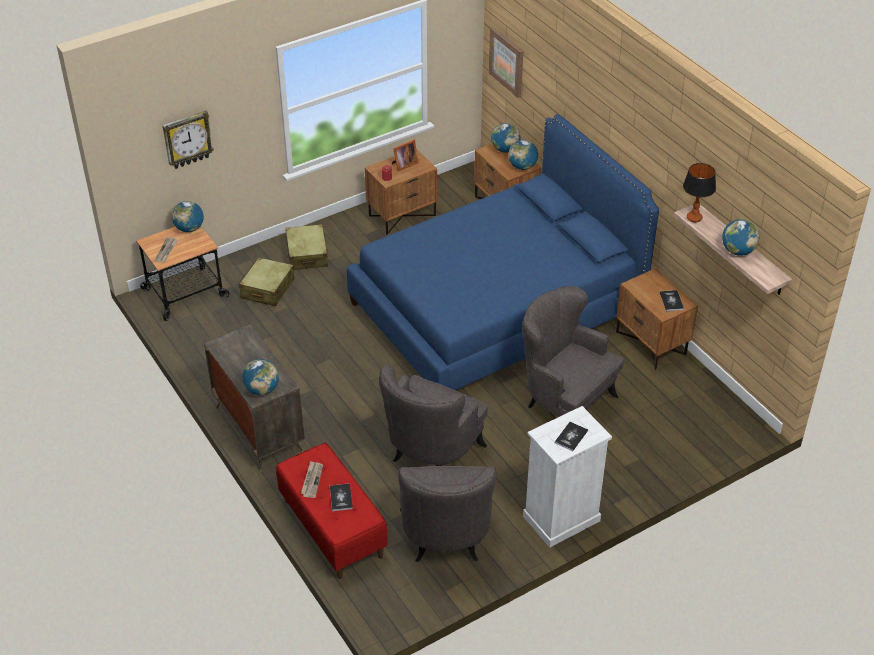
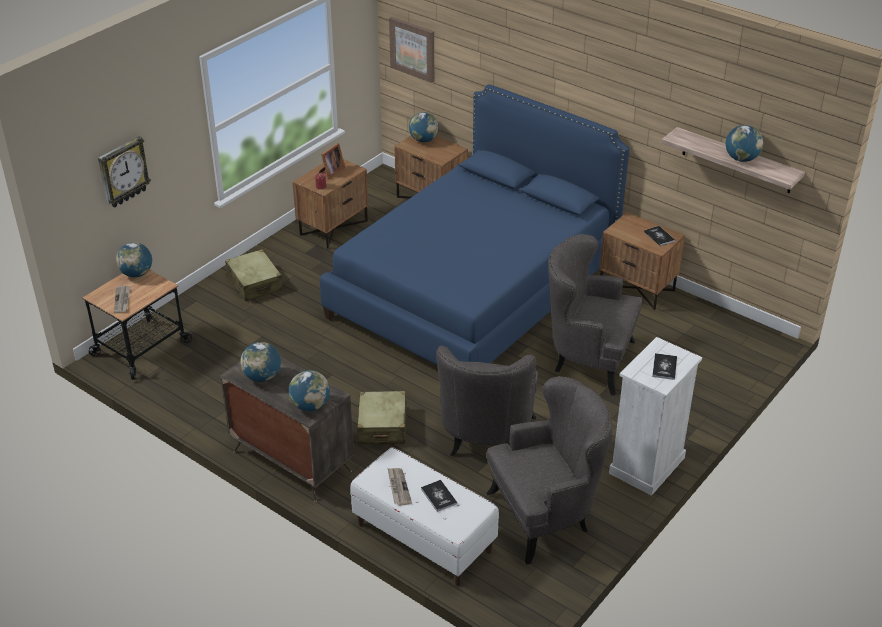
camera: 20 degrees left, 5 degrees down
(267, 289) = (230, 324): beige suitcase -> beige suitcase (382, 426)
(332, 528) = (423, 538): red bench -> white bench
(446, 539) = (546, 516): grey armchair -> grey armchair turned 90 degrees counterclockwise
(522, 167) = (449, 151): globe -> globe (262, 377)
(694, 218) = (683, 140): table lamp -> none

